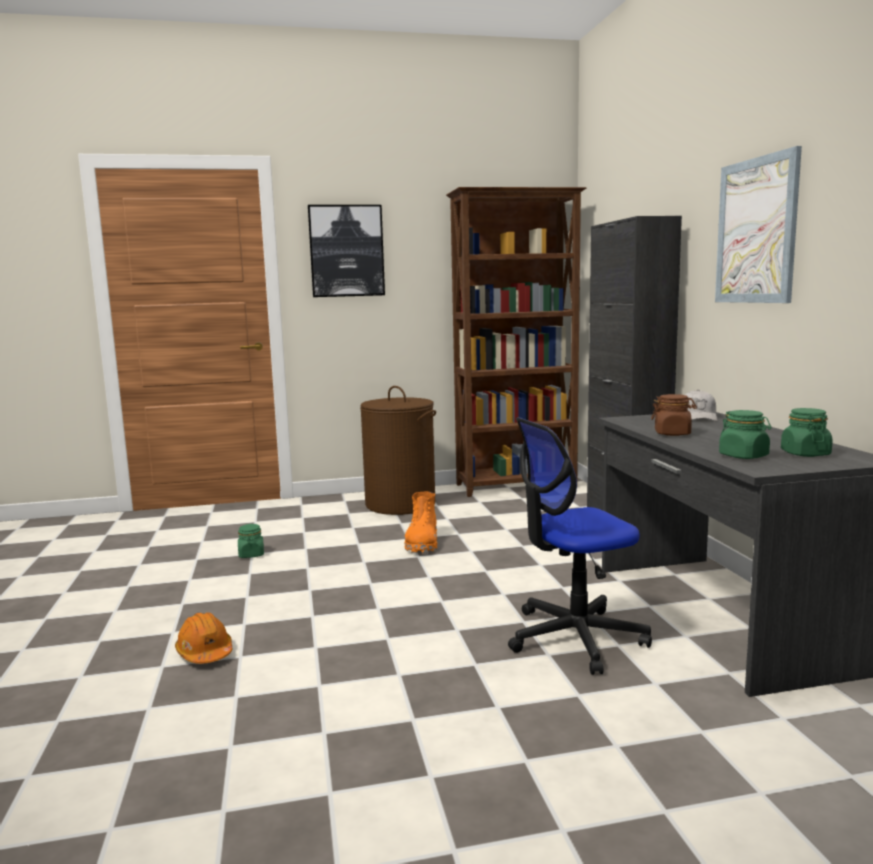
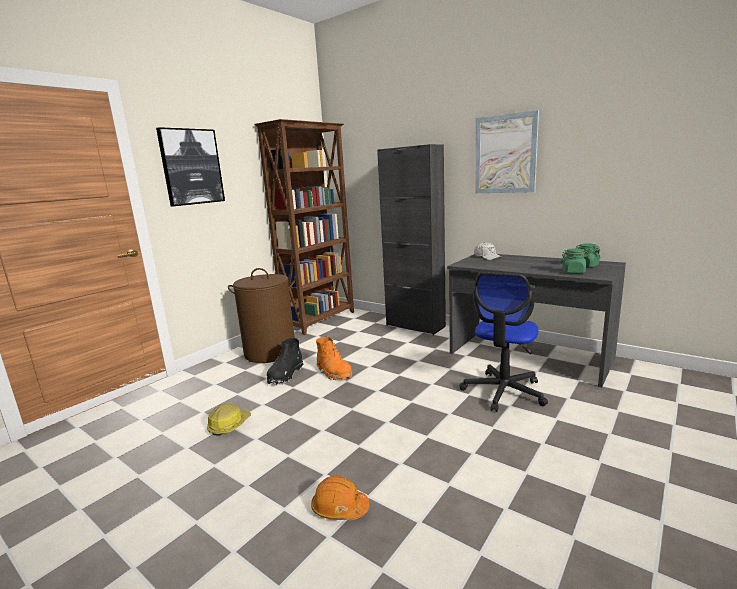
camera: 40 degrees left, 5 degrees up
(251, 554) = (229, 425): green jar -> hard hat
(372, 530) = (285, 375): none -> black boot
(672, 433) = (510, 267): brown jar -> none

